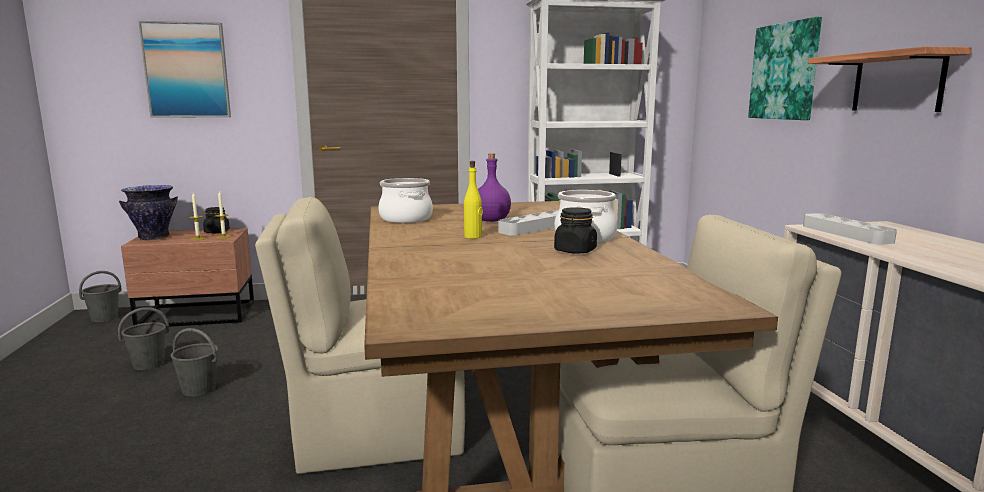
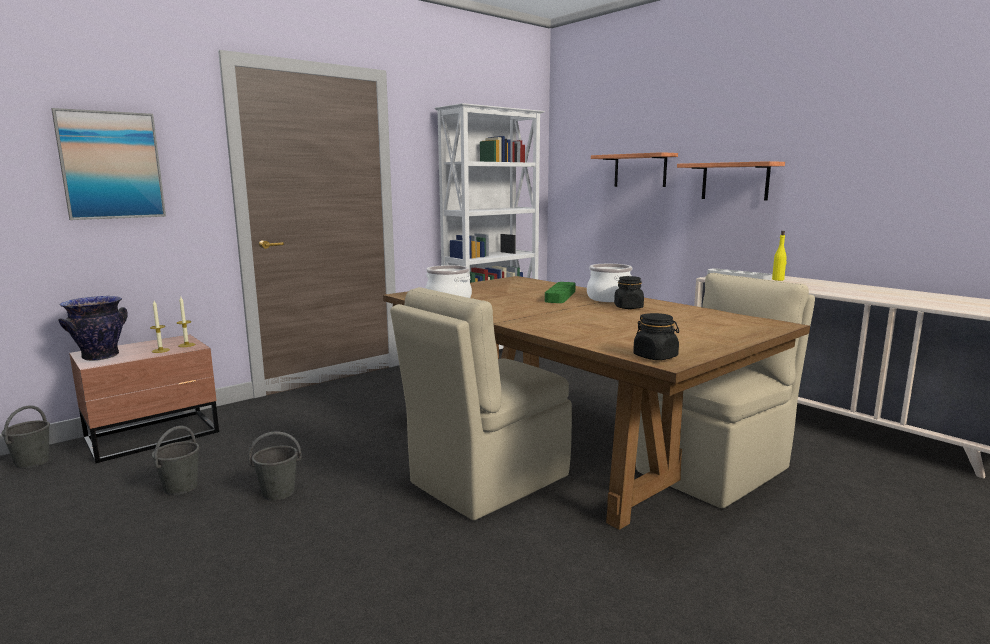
camera: 30 degrees left, 0 degrees up
(217, 232) = (165, 342): black jar -> black jar (655, 356)
(473, 237) = (539, 307): yellow bottle -> yellow bottle (778, 279)
(491, 220) = (515, 295): purple bottle -> none
(535, 227) = (560, 296): grey tray -> green tray
(785, 71) = (640, 170): picture -> shelf

